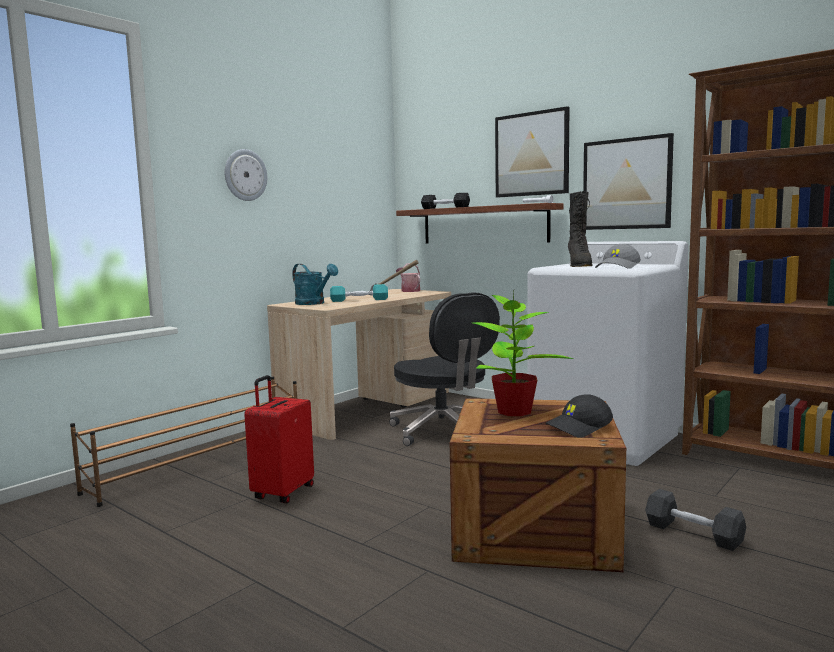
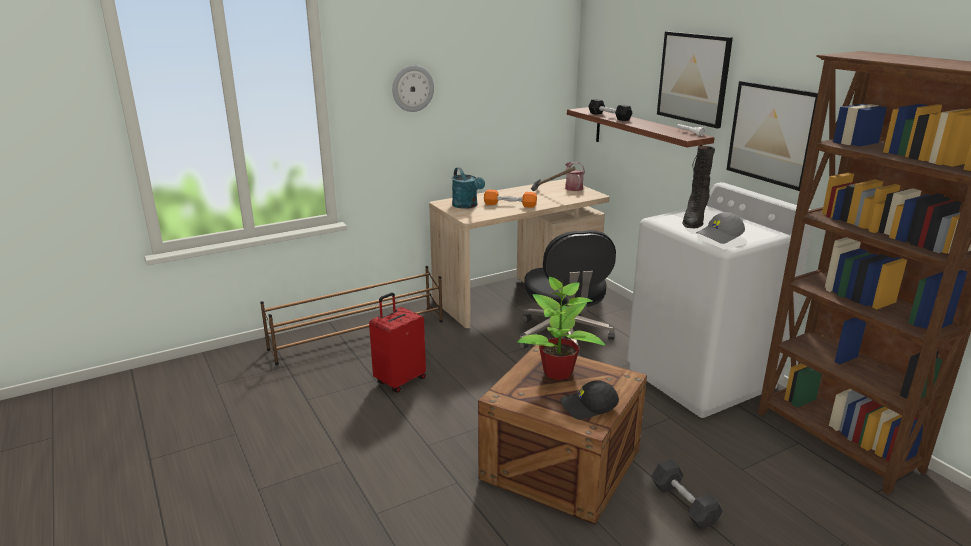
camera: 20 degrees right, 15 degrees up
(359, 300) = (510, 205): turquoise dumbbell -> orange dumbbell

